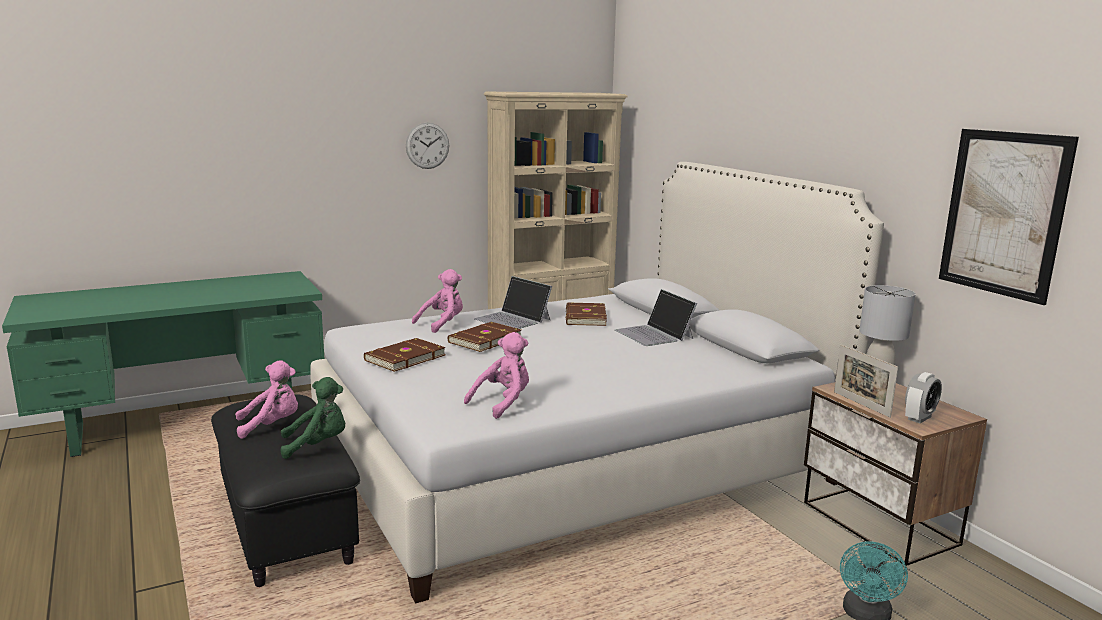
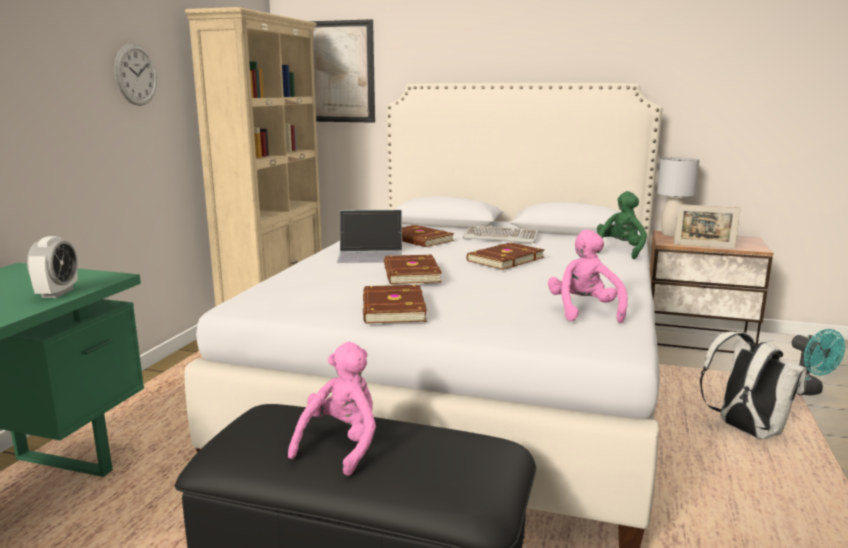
camera: 45 degrees left, 0 degrees up
(317, 445) = (453, 435): green plush toy -> green plush toy (619, 251)
(442, 324) = (325, 273): pink plush toy -> none
(586, 351) = (504, 259): none -> brown book
(654, 334) = (501, 238): laptop -> keyboard
(700, 601) = (745, 430): none -> white backpack
(919, 418) = (743, 245): alarm clock -> alarm clock (57, 293)
(1003, 213) = (757, 86): picture -> picture (341, 72)

